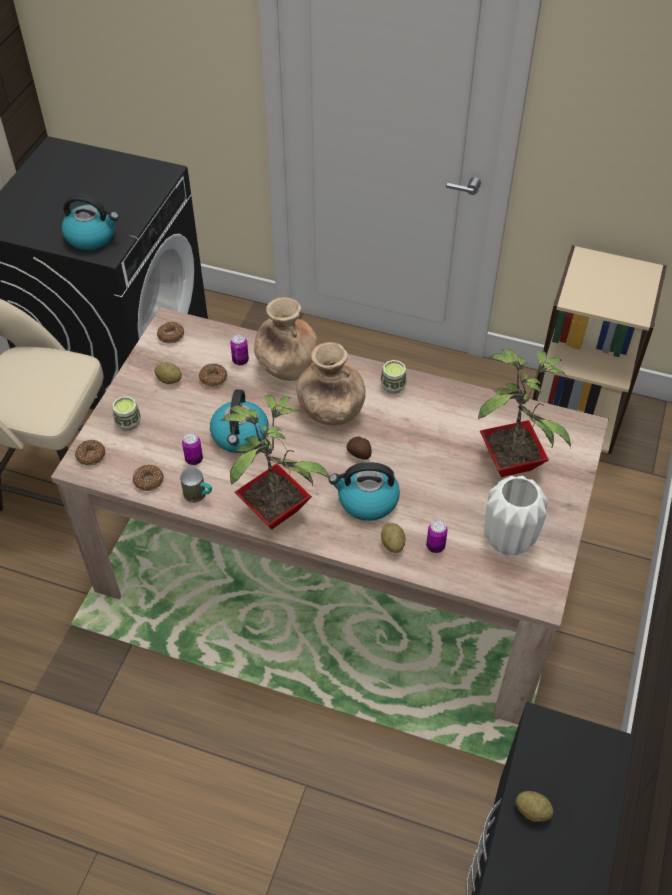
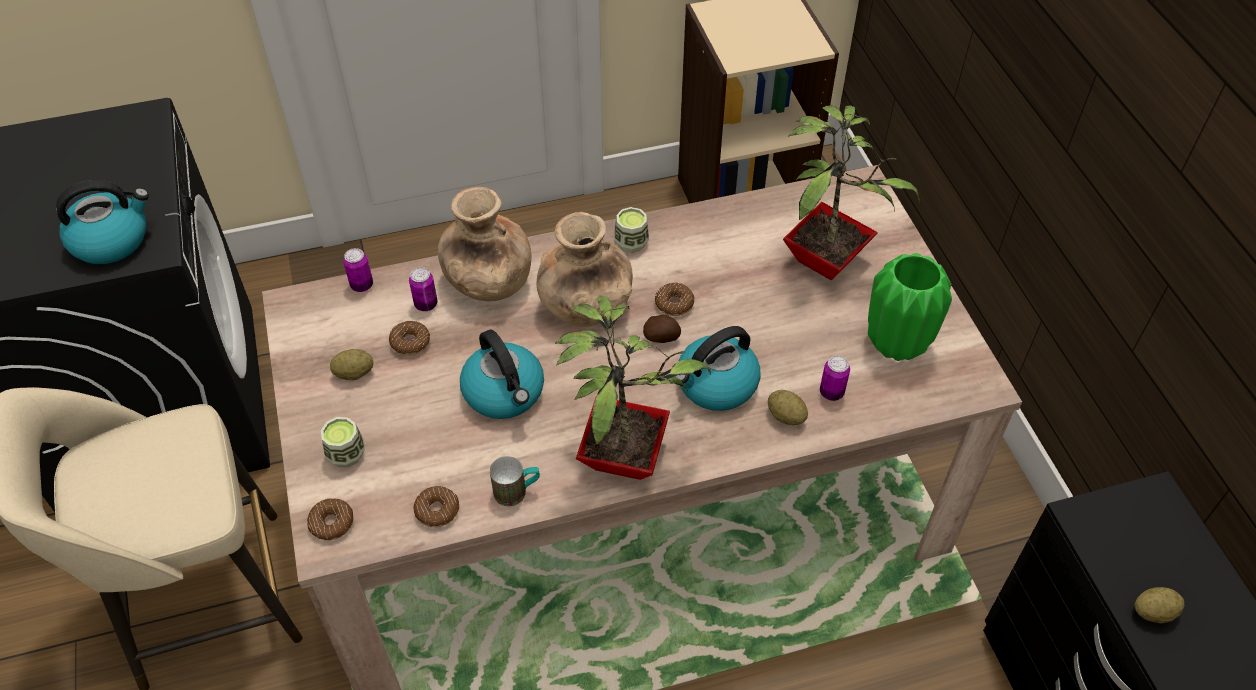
camera: 35 degrees left, 0 degrees up
(171, 336) = (309, 319): donut -> donut (674, 304)
(194, 459) = (472, 452): can -> can (362, 285)
(507, 540) = (896, 343): white vase -> green vase

